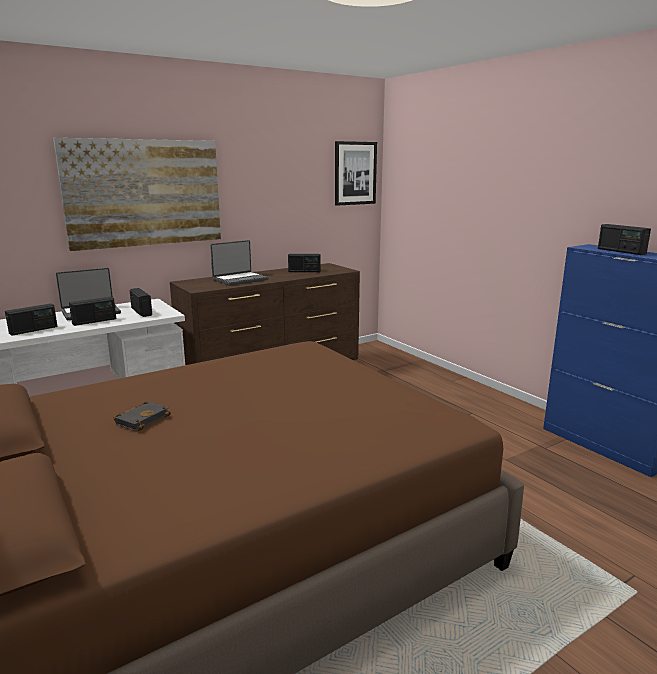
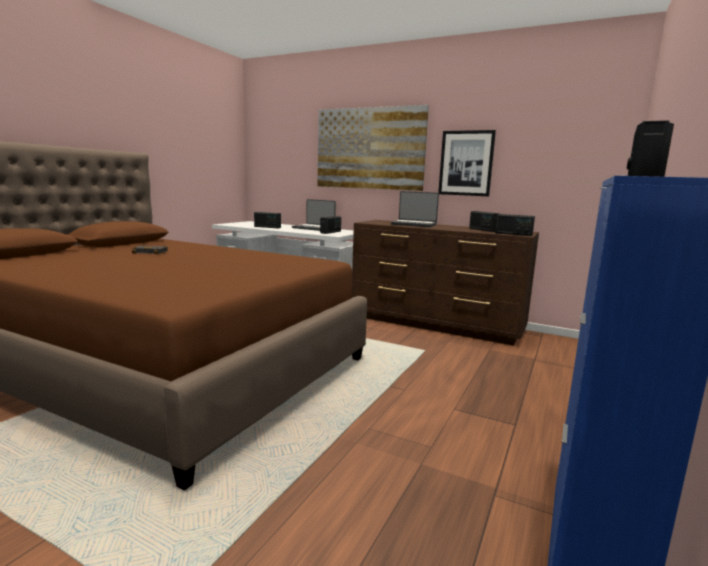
camera: 60 degrees right, 5 degrees down
(94, 321) = (297, 230): radio -> radio (513, 234)
(355, 173) = (595, 133): picture -> picture (466, 163)

